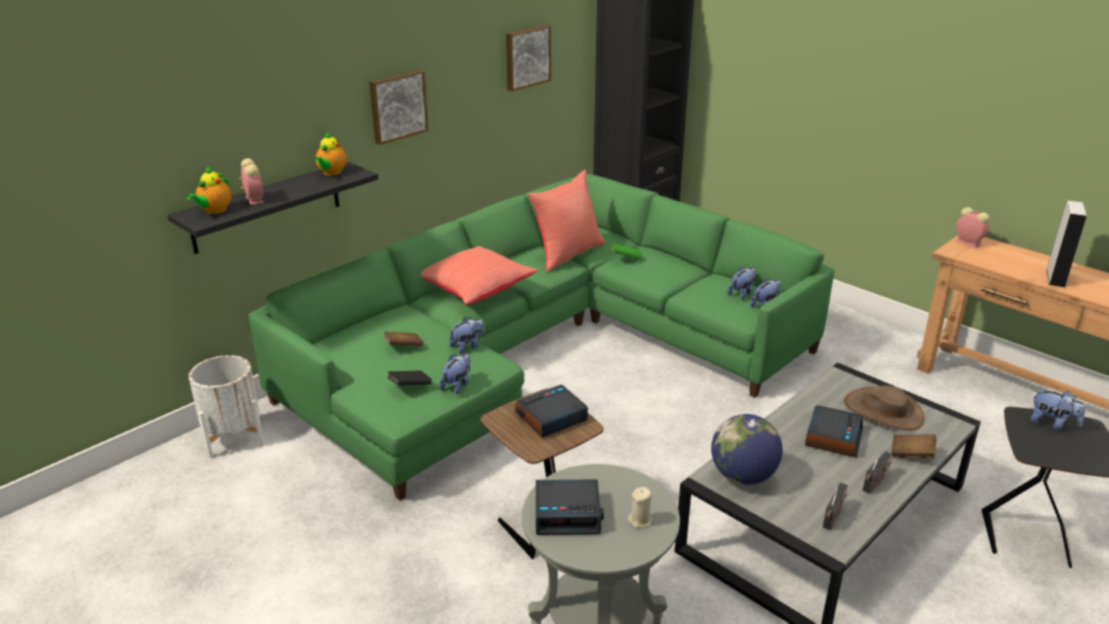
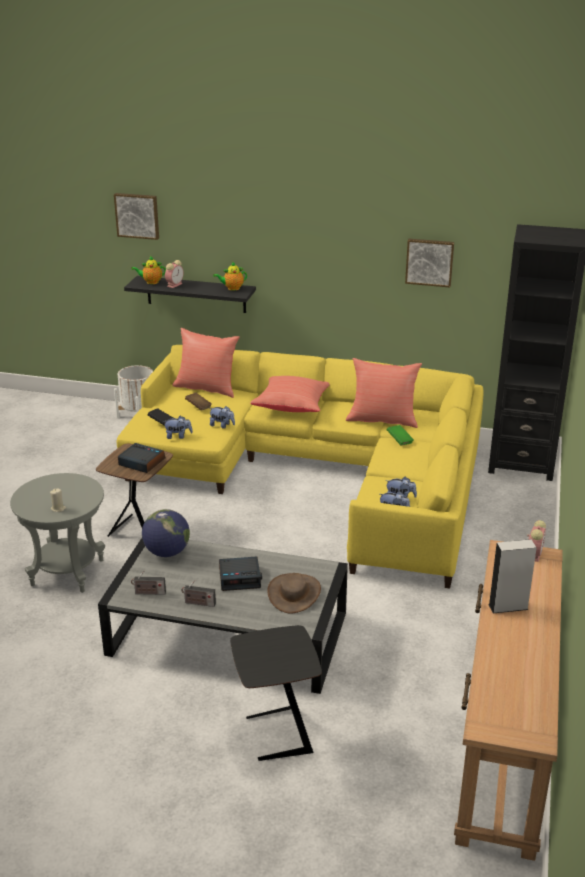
camera: 60 degrees right, 0 degrees up
(355, 328) = (207, 388): none -> red pillow
(397, 106) = (300, 263): picture -> picture (137, 215)
(539, 351) = (318, 473): green sofa -> yellow sofa
(568, 513) = (50, 487): alarm clock -> none
(911, 455) = (245, 613): brown book -> none
(1052, 423) = (295, 649): plush toy -> none

